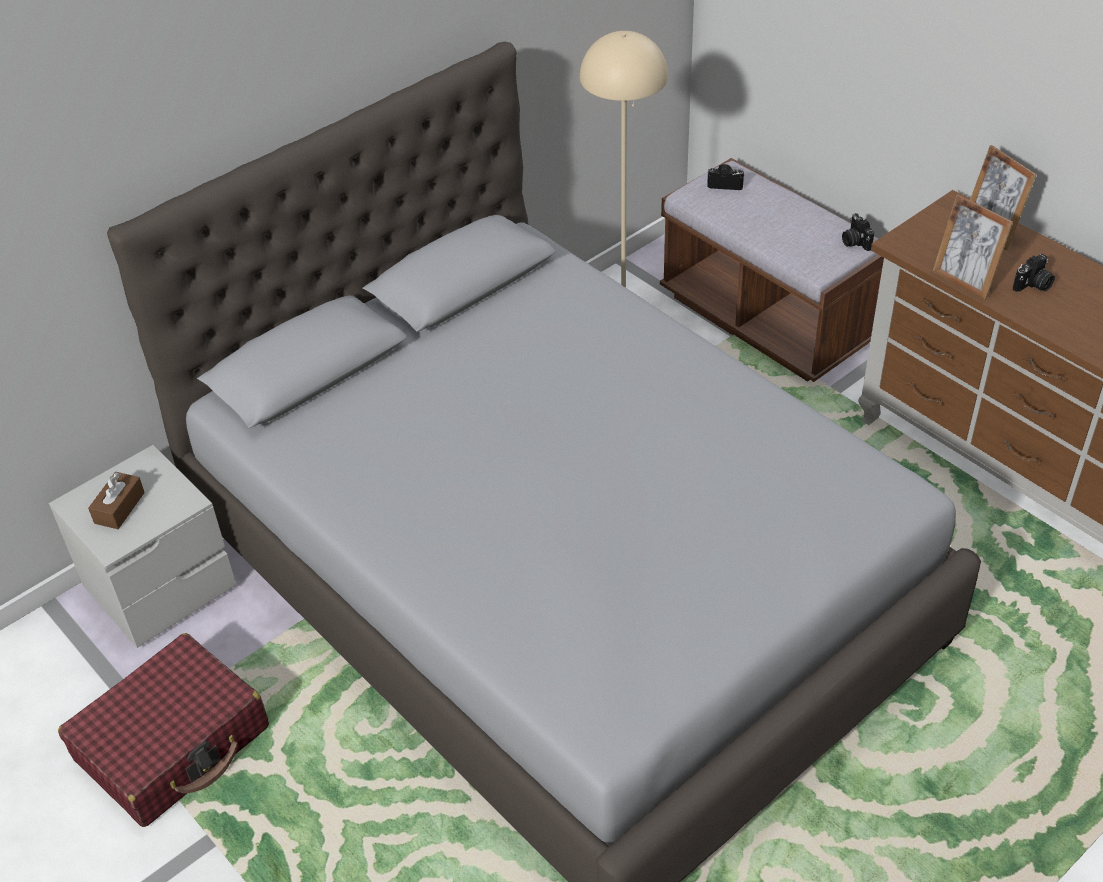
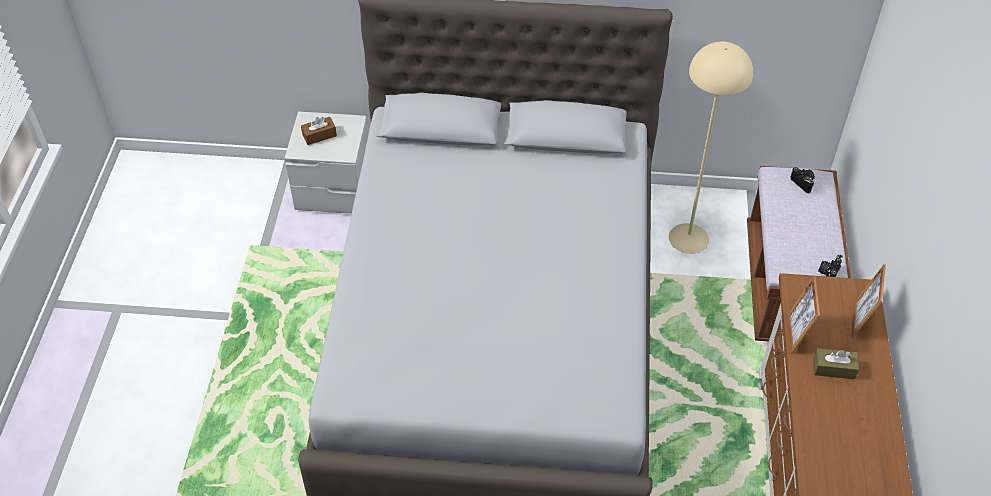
camera: 45 degrees right, 5 degrees up
(173, 743) = (262, 263): red suitcase -> none
(1033, 285) = (833, 368): camera -> brown tissue box

